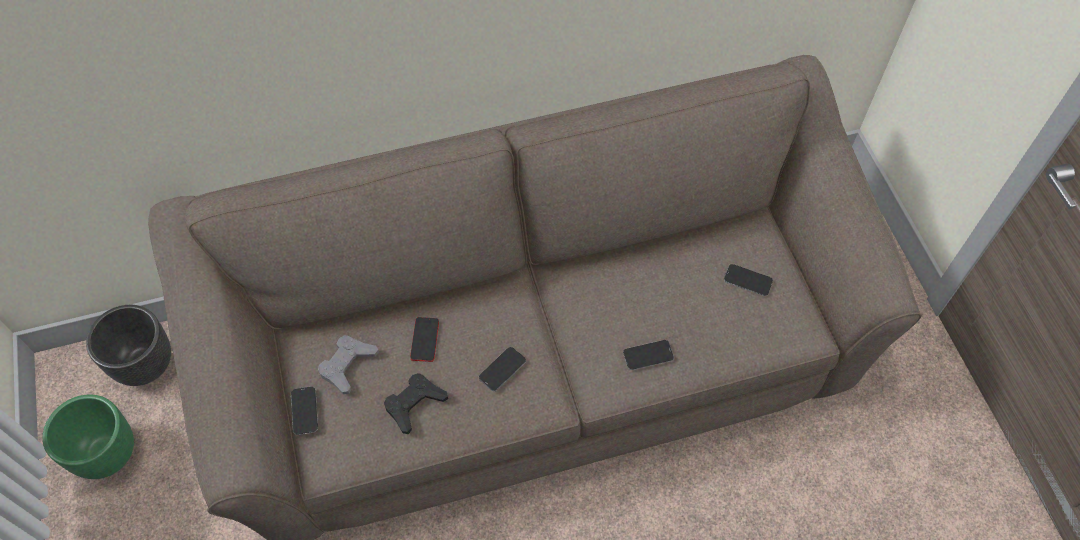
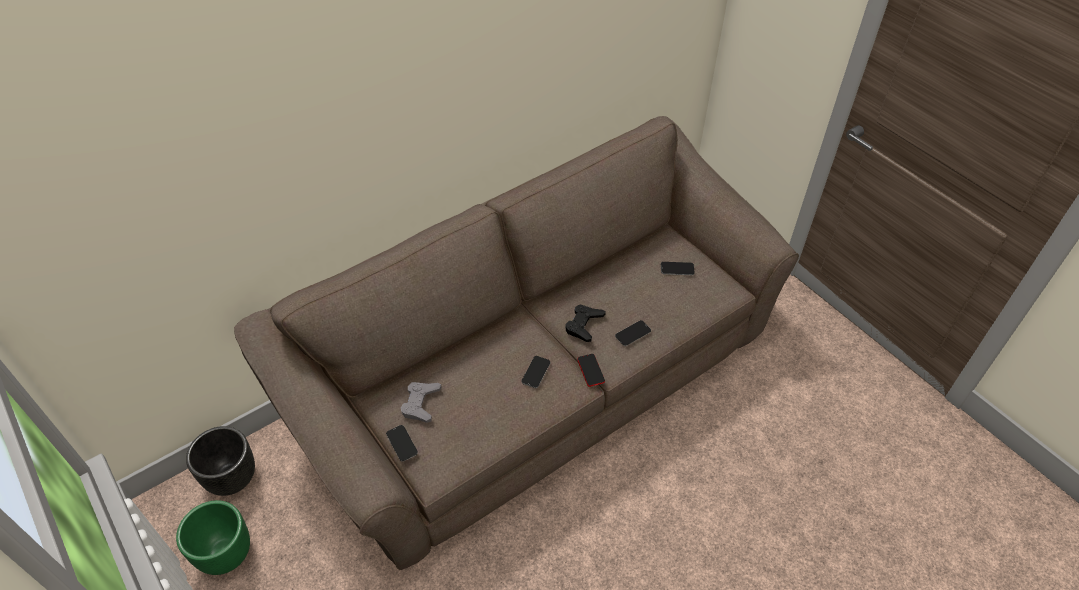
camera: 20 degrees left, 10 degrees down
(414, 404) = (482, 414): black game controller -> black game controller (584, 325)
(425, 340) = (471, 370): phone -> phone (591, 370)

